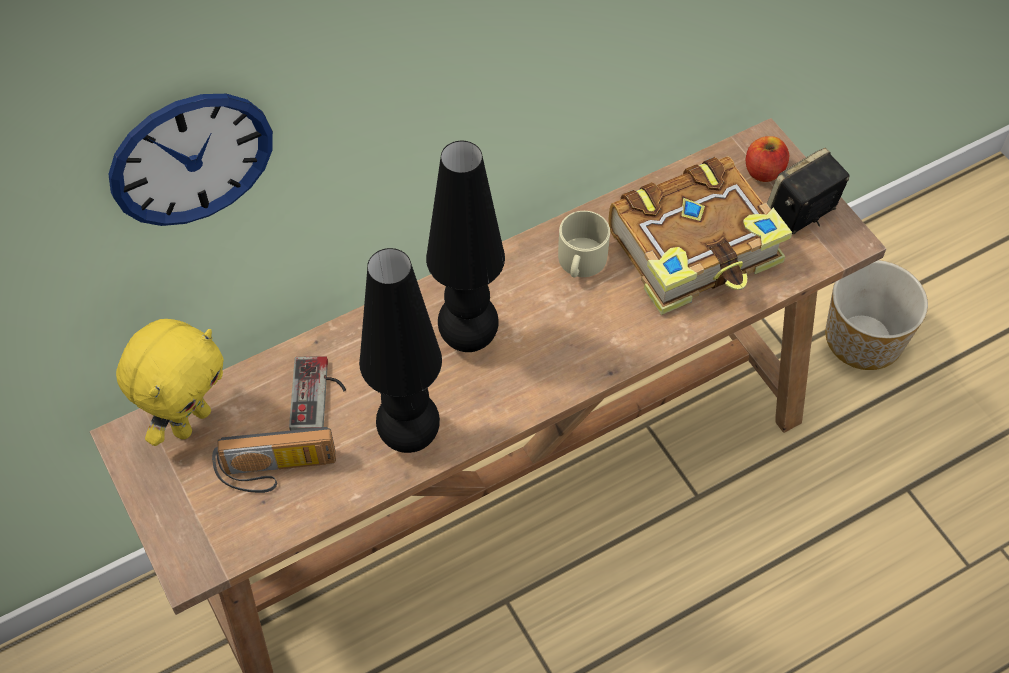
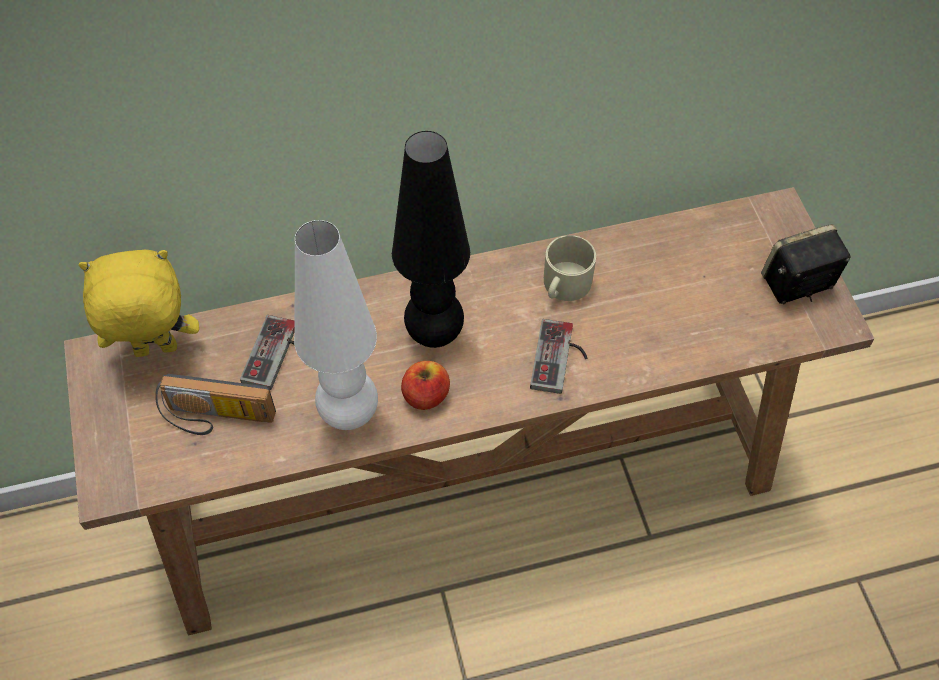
camera: 15 degrees right, 0 degrees up
(191, 159) = (167, 96): wall clock -> none
(191, 420) = (155, 352): yellow plush toy -> yellow plush toy turned 150 degrees counterclockwise
(409, 436) = (348, 414): black table lamp -> white table lamp
(599, 335) = (561, 359): none -> game controller
(696, 249) = (681, 297): book -> none
(763, 171) = (771, 236): apple -> apple (425, 395)
(862, 340) = (852, 425): planter -> none

